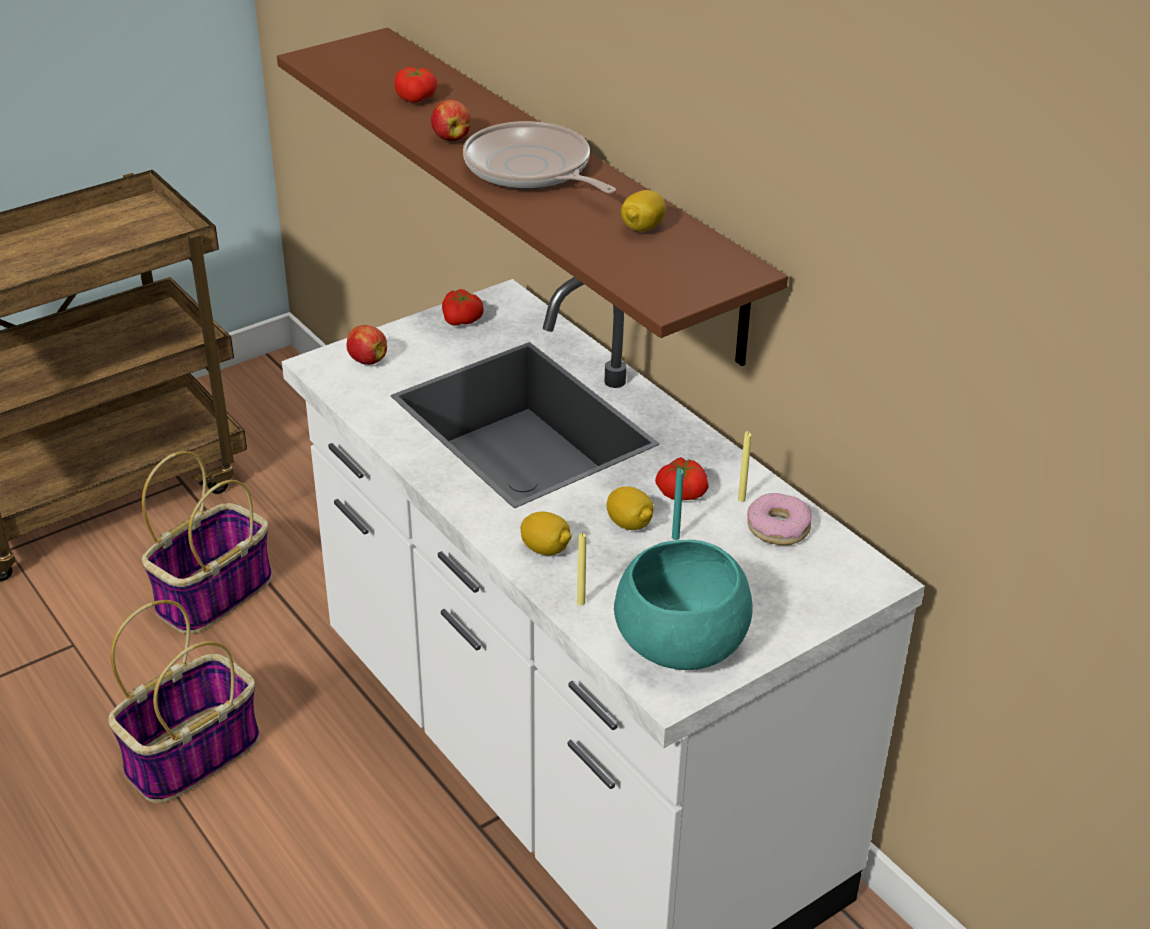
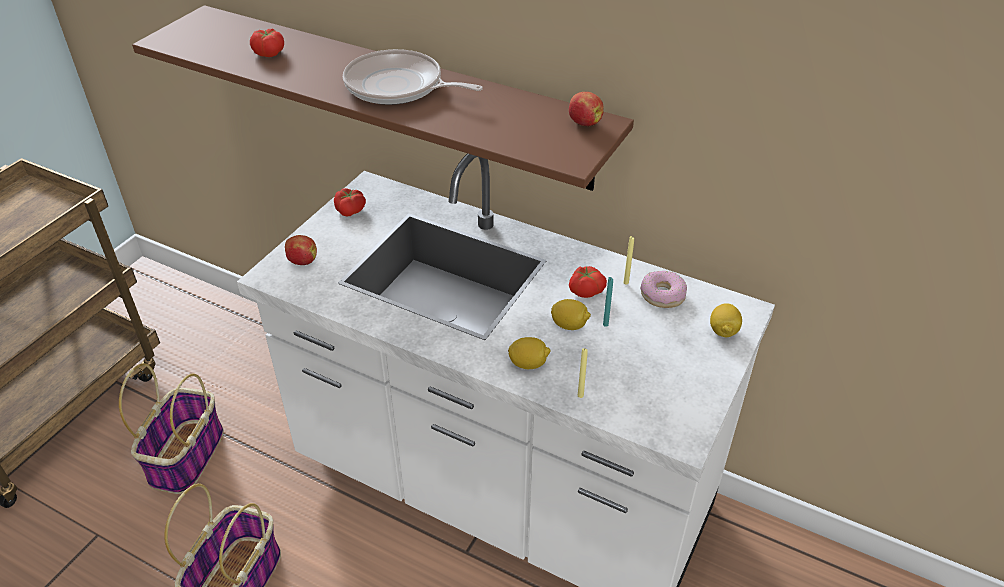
camera: 25 degrees left, 5 degrees up
(451, 138) = (320, 77): apple -> apple (584, 123)
(642, 228) = (511, 110): lemon -> lemon (723, 331)
(679, 640) = (662, 399): turquoise bowl -> none

